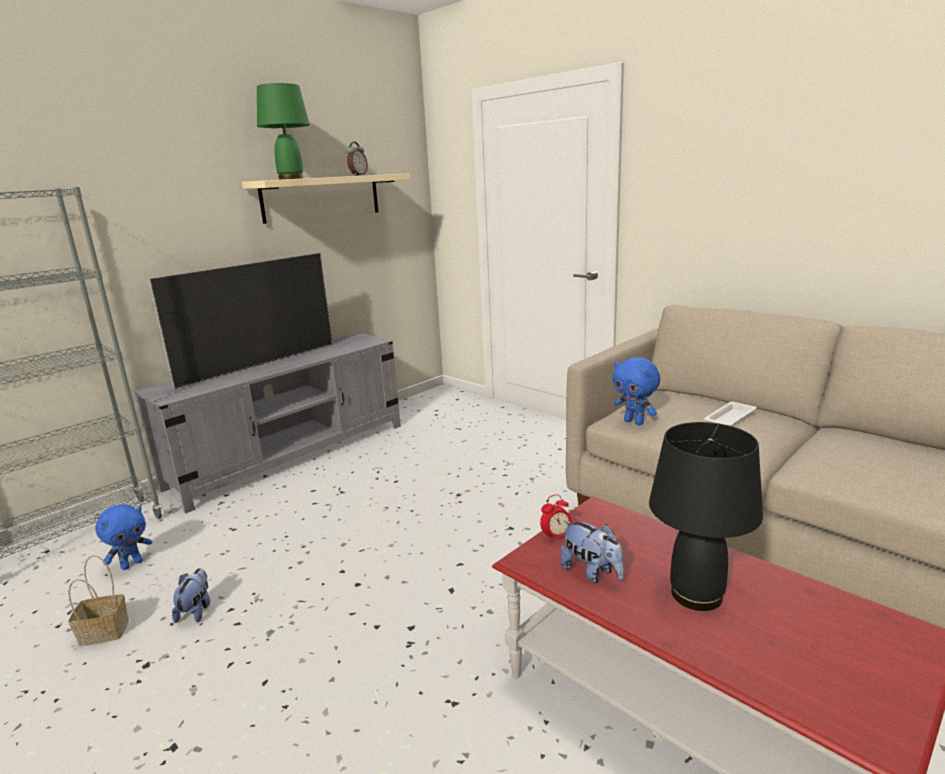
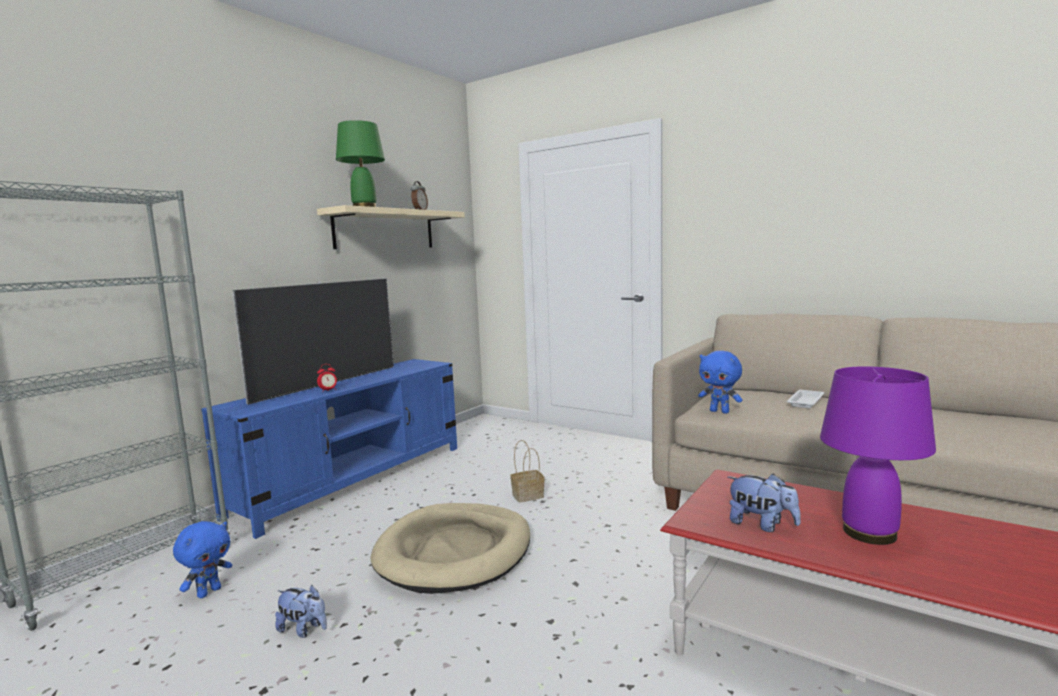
camera: 10 degrees left, 10 degrees down
(106, 631) = (200, 661): basket -> basket (528, 495)
(196, 610) = (304, 629): plush toy -> plush toy turned 120 degrees clockwise
(292, 455) = (354, 479): grey tv stand -> blue tv stand
(353, 544) = (455, 552): none -> beige dog bed
(556, 537) = (707, 501): alarm clock -> alarm clock (328, 390)
(695, 595) = (868, 533): black table lamp -> purple table lamp

